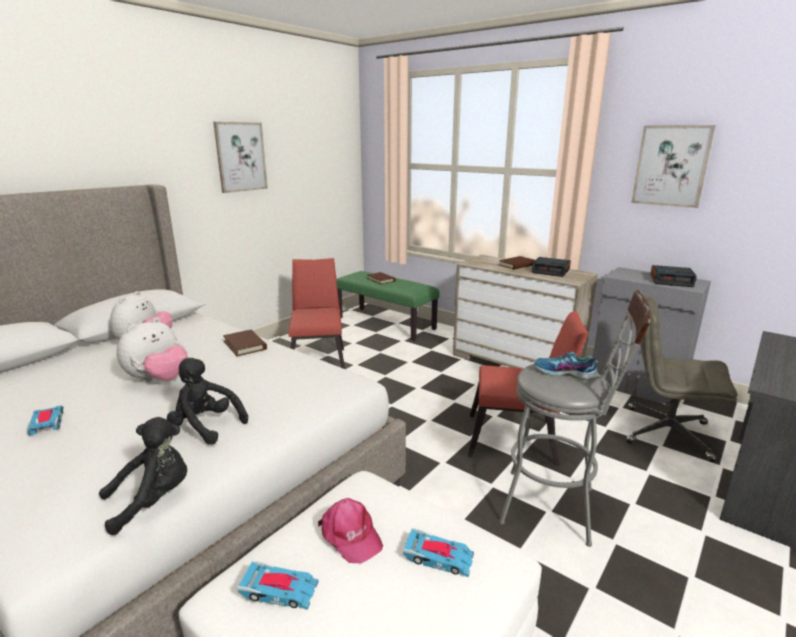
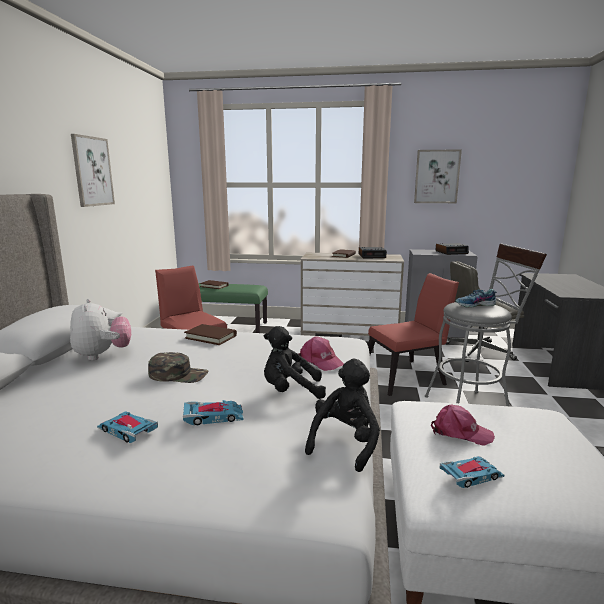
camera: 30 degrees left, 5 degrees down
(158, 380) = (178, 374): plush toy -> green cap
(285, 400) = (320, 361): none -> pink cap
(438, 557) = (522, 424): toy car -> toy car (214, 416)

